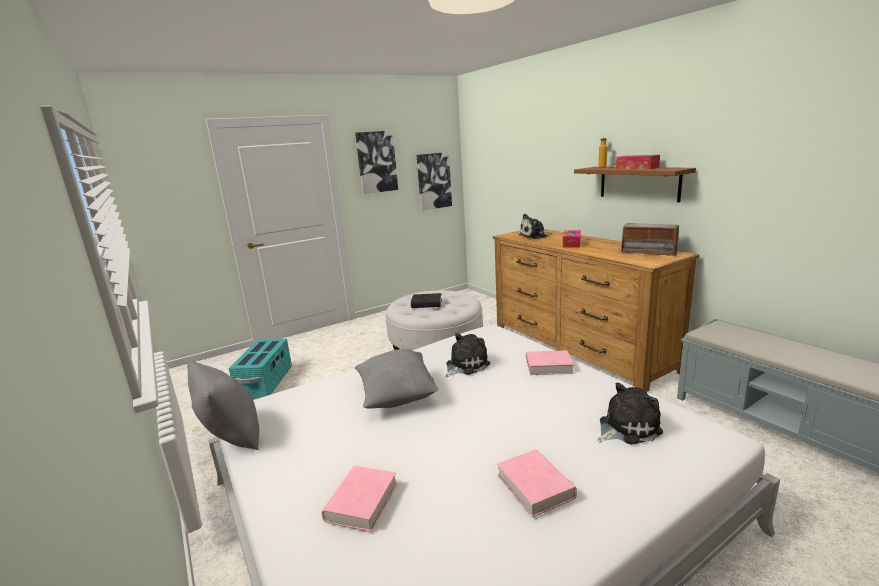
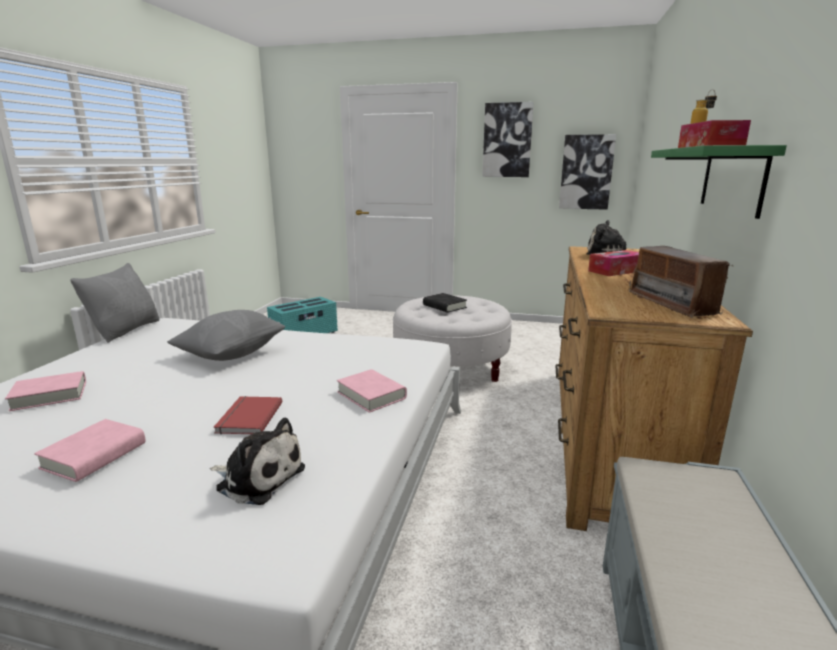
camera: 45 degrees right, 0 degrees up
(465, 365) = (324, 360): plush toy -> none
(537, 412) = (247, 417): none -> red book
(638, 183) = (732, 179): brown shelf -> green shelf

